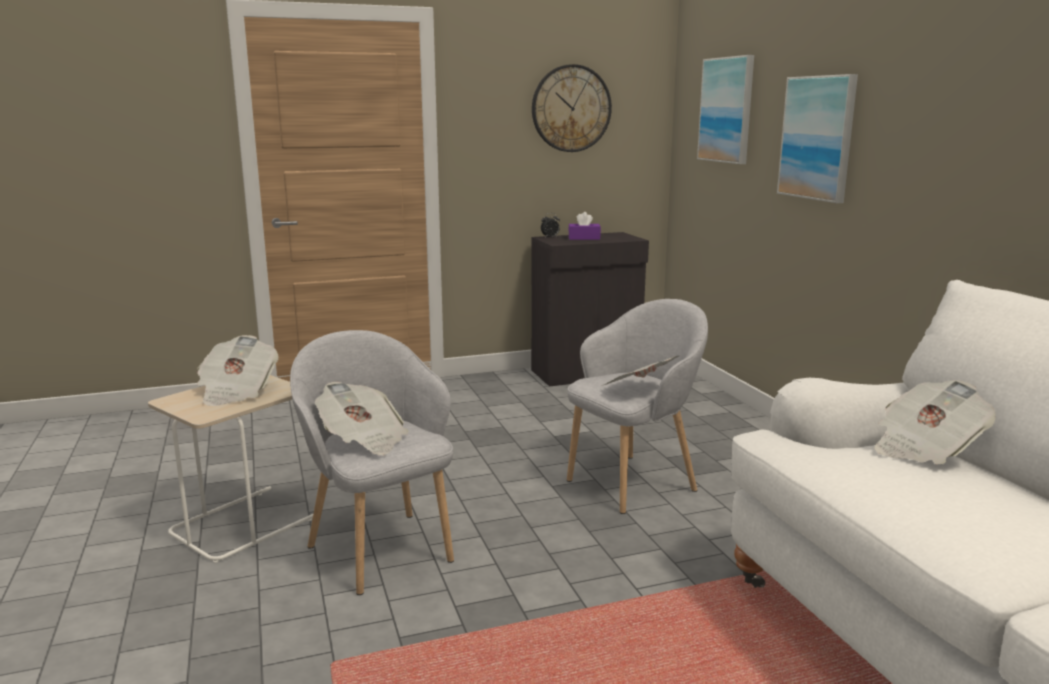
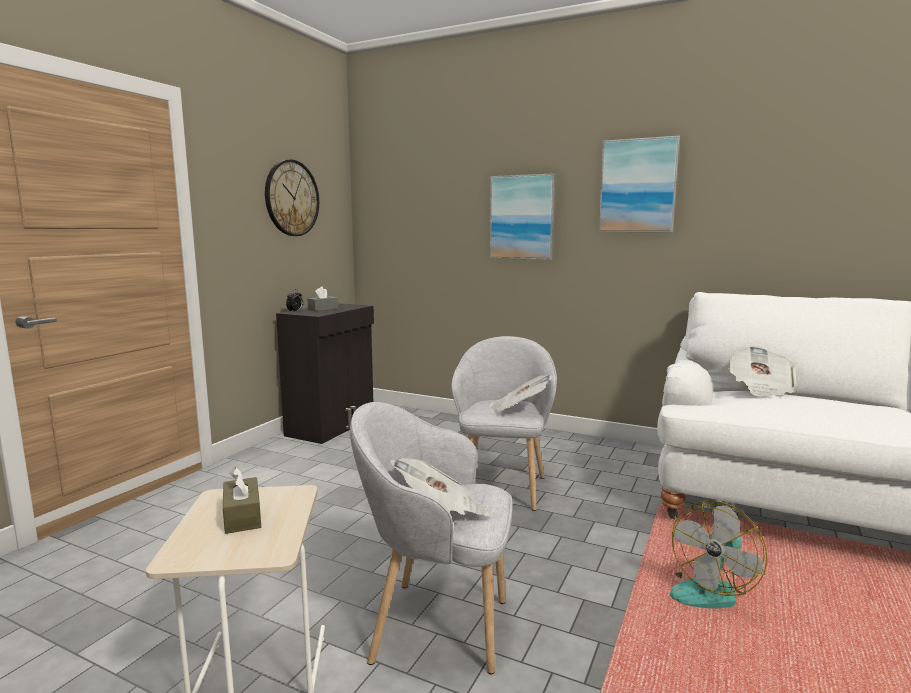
camera: 45 degrees left, 5 degrees down
(236, 392) = (242, 516): newspaper -> brown tissue box
(584, 238) = (323, 309): purple tissue box -> grey tissue box
(643, 654) = (709, 589): none -> fan
(726, 110) = (420, 201): picture -> picture (638, 186)

